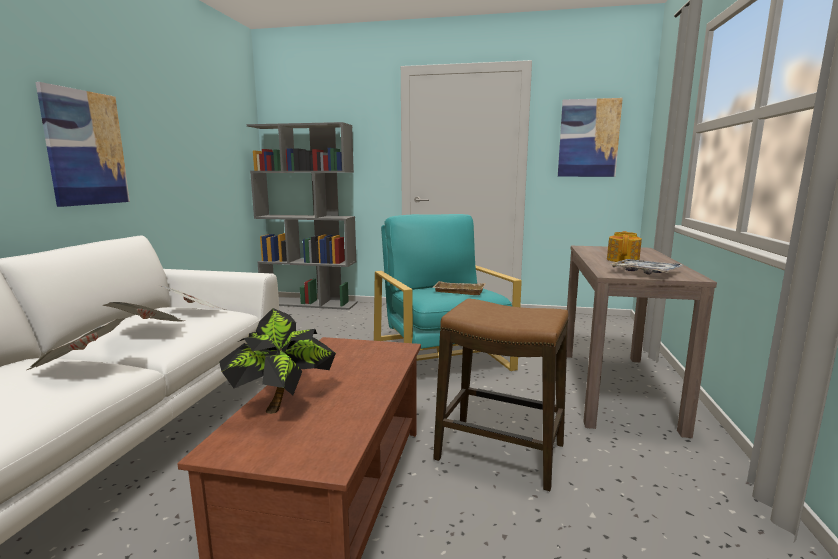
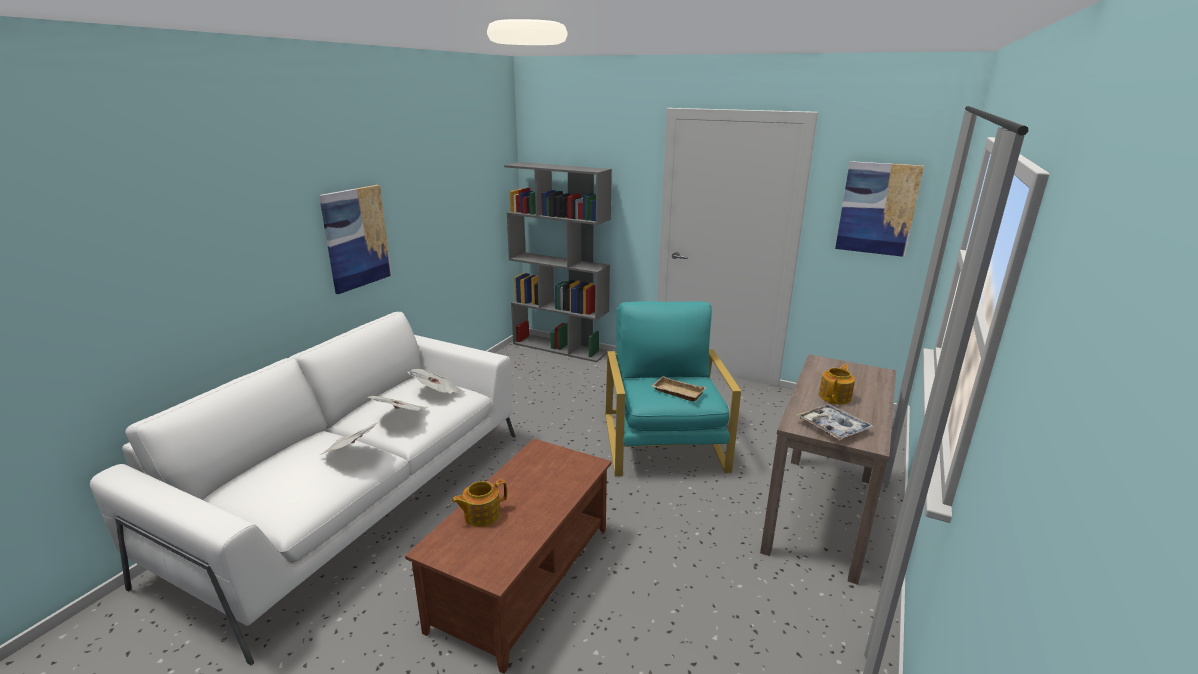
camera: 15 degrees right, 10 degrees up
(283, 405) = (481, 515): potted plant -> teapot
(499, 452) = (668, 563): stool -> none

